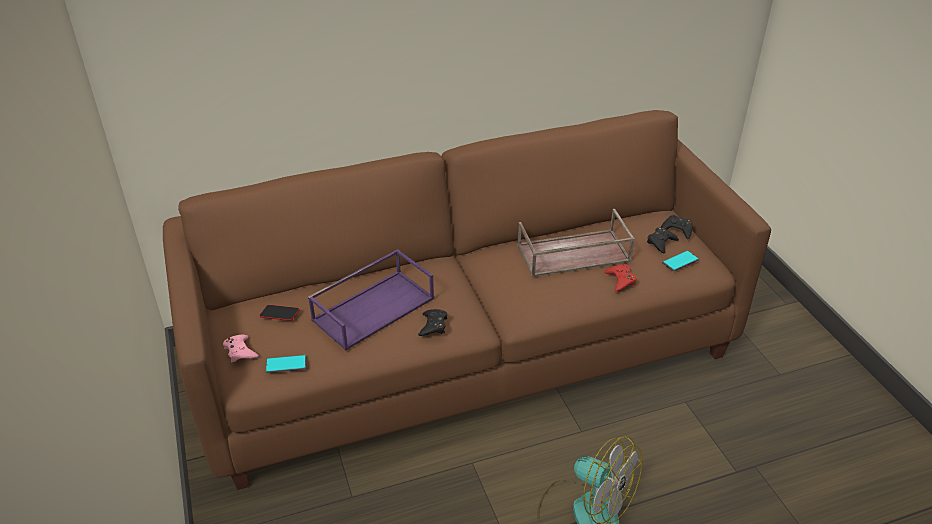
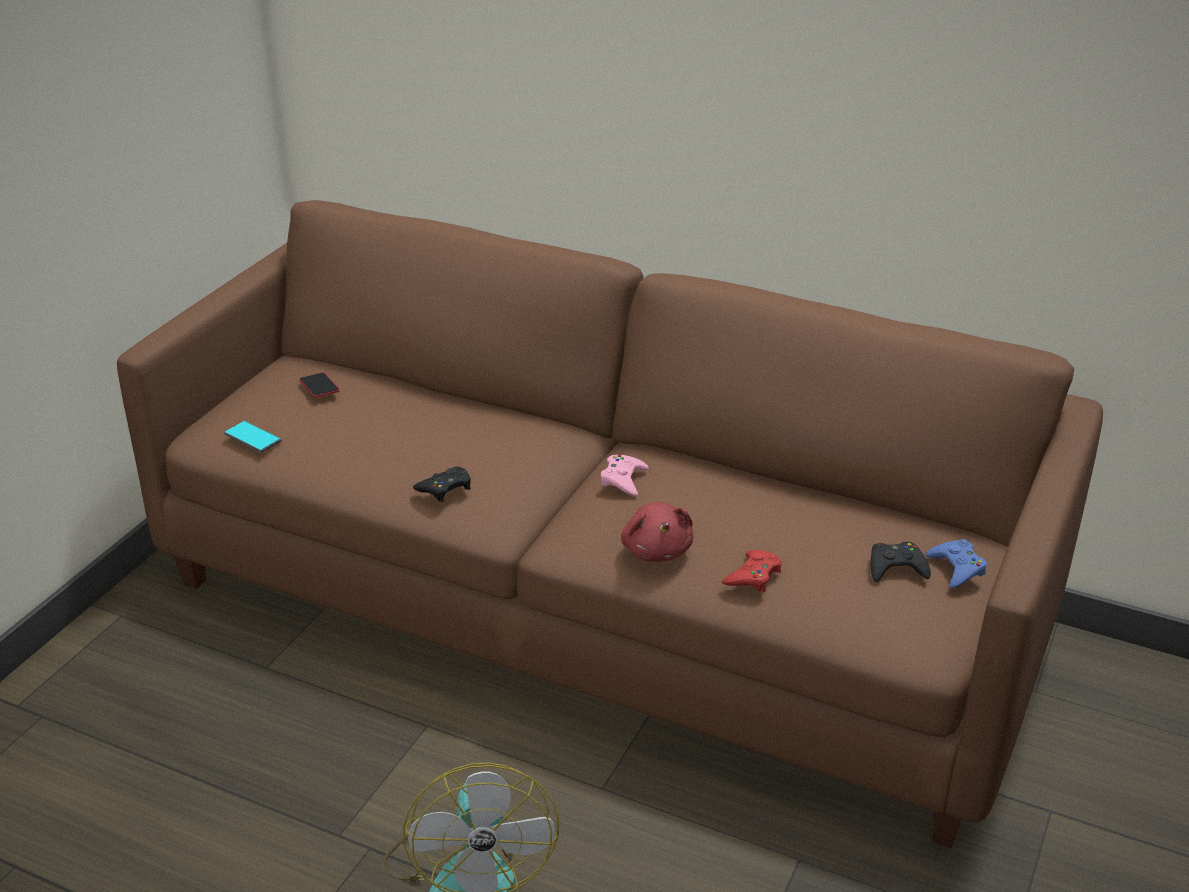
camera: 45 degrees right, 5 degrees down
(240, 351) = (237, 402): pink game controller -> pink game controller (623, 479)
(373, 308) = (415, 434): purple tray -> none
(566, 294) = (656, 549): none -> red plush toy
(572, 254) = (740, 511): brown tray -> none
(677, 229) = (957, 568): black game controller -> blue game controller
(680, 261) = (884, 606): phone -> none

